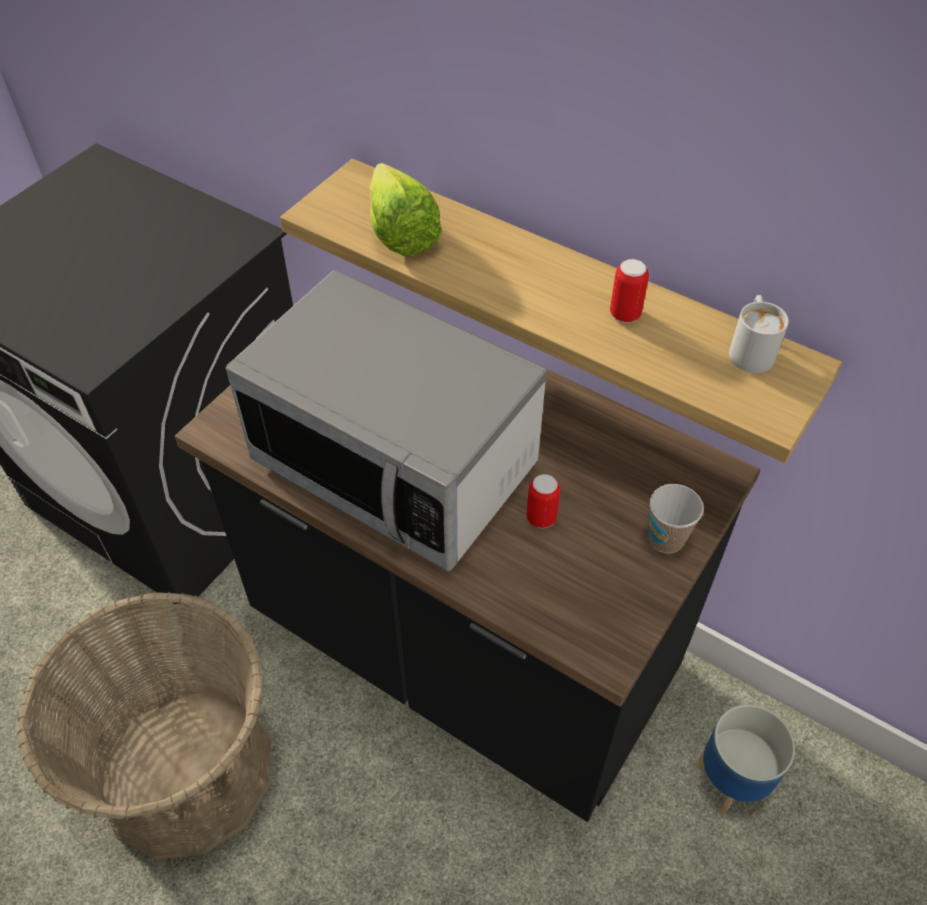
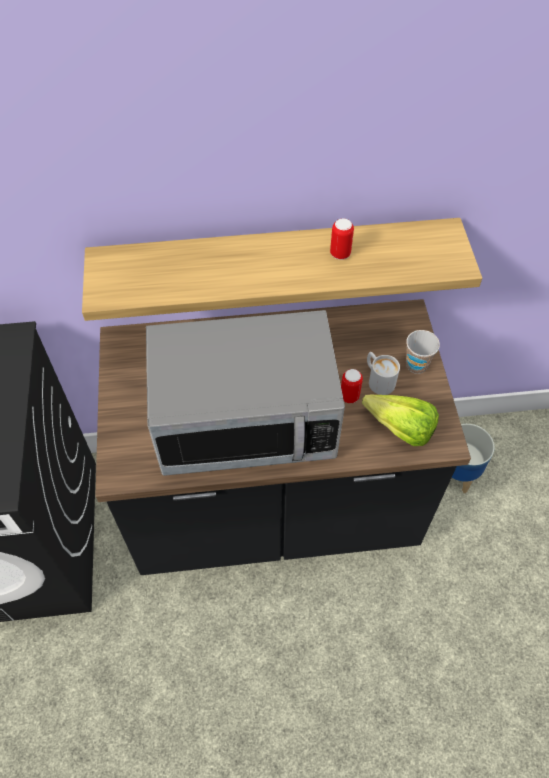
camera: 40 degrees left, 5 degrees up
(186, 772) = (183, 698): basket -> none
(400, 228) = (166, 275): lettuce -> lettuce (395, 425)
(750, 349) = (416, 236): white mug -> white mug (378, 379)

